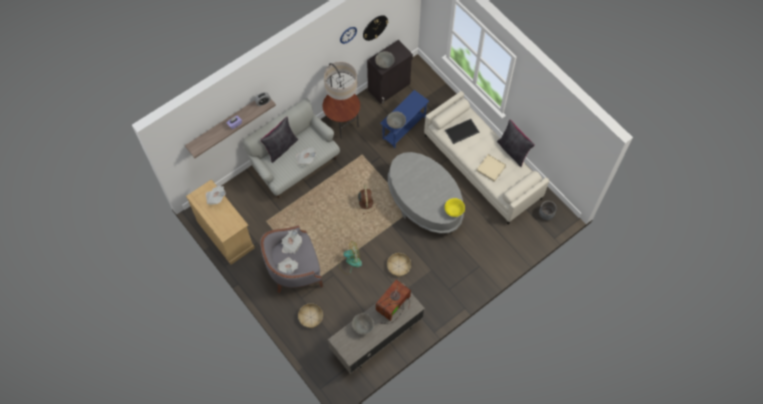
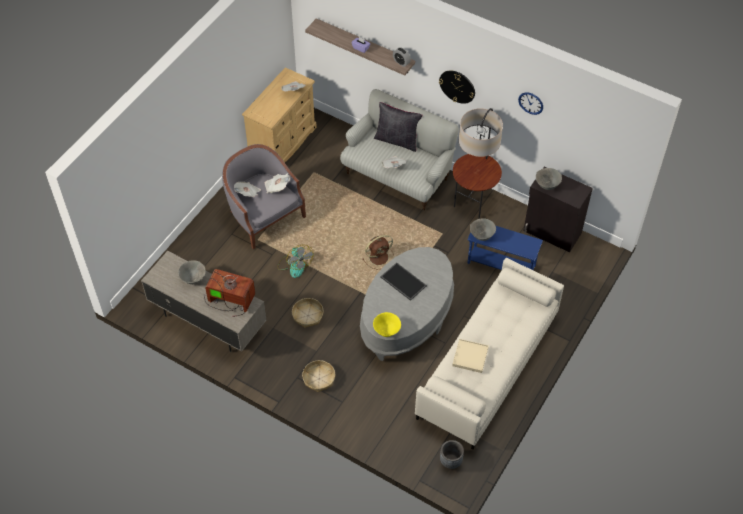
camera: 70 degrees right, 10 degrees down
(310, 317) = (211, 250): basket -> basket (319, 378)
(375, 27) = (568, 135): wall clock -> wall clock (457, 86)
(462, 132) = (509, 309): tray -> tray (402, 281)
(513, 151) = (509, 376): black pillow -> none

